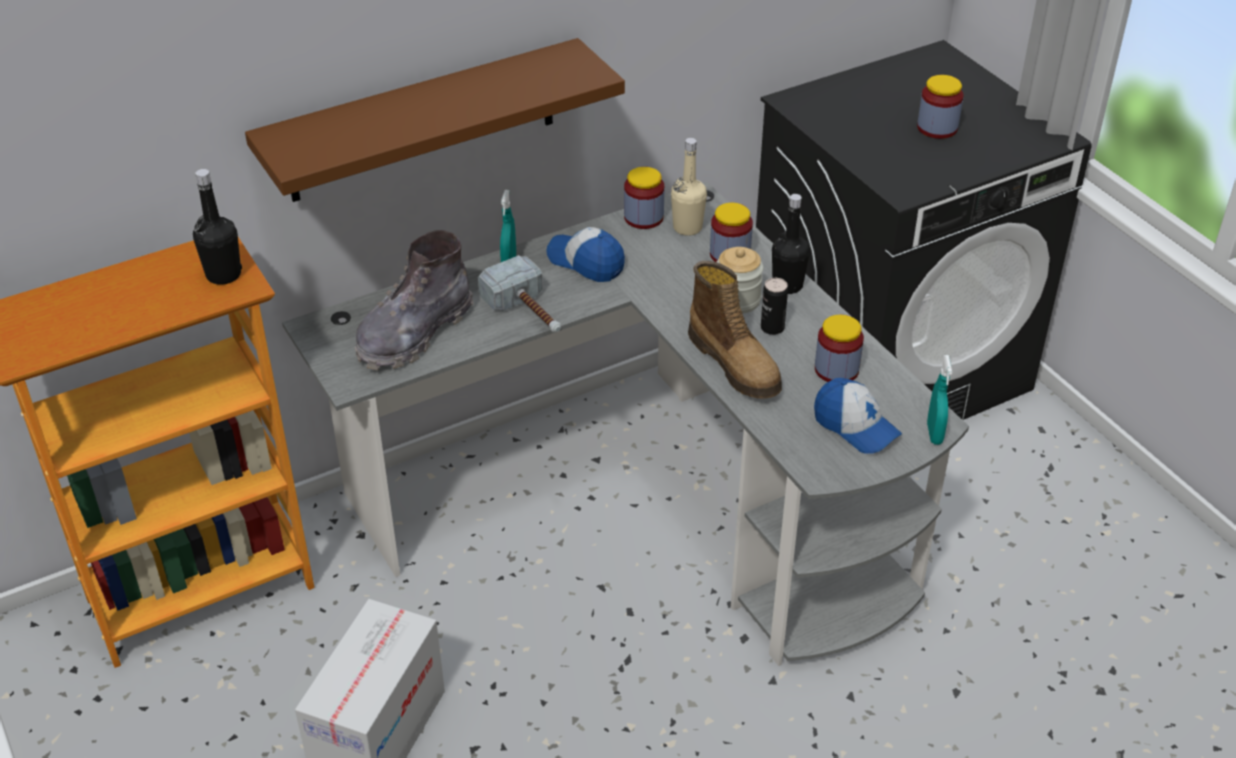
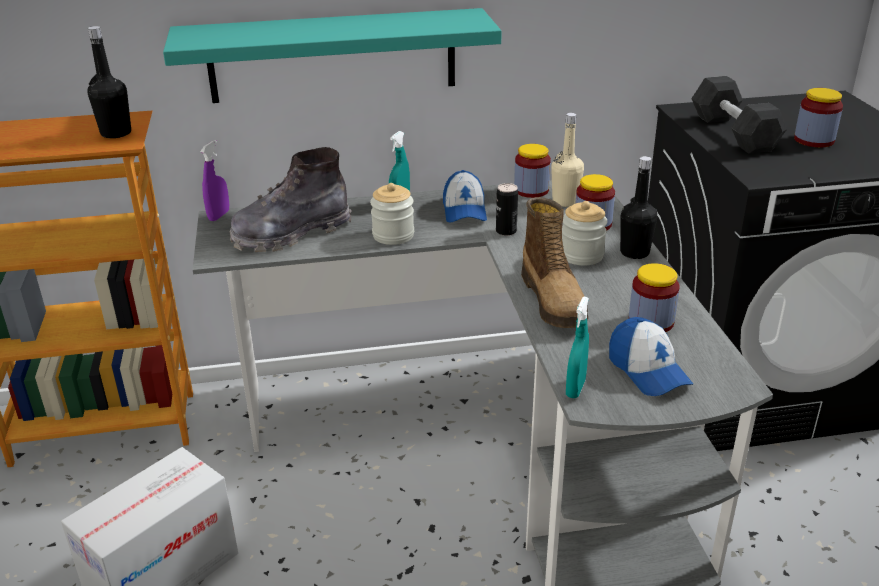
camera: 20 degrees right, 10 degrees down
(313, 325) = (219, 215): none -> purple spray bottle
(422, 121) = (333, 56): brown shelf -> turquoise shelf
(528, 313) = (393, 235): hammer -> jar
(586, 262) = (464, 210): cap -> cap turned 150 degrees counterclockwise
(772, 328) = (603, 280): can -> can (506, 231)
(856, 130) = (733, 133): none -> grey dumbbell
(934, 433) = (731, 393): turquoise spray bottle -> turquoise spray bottle (575, 388)

